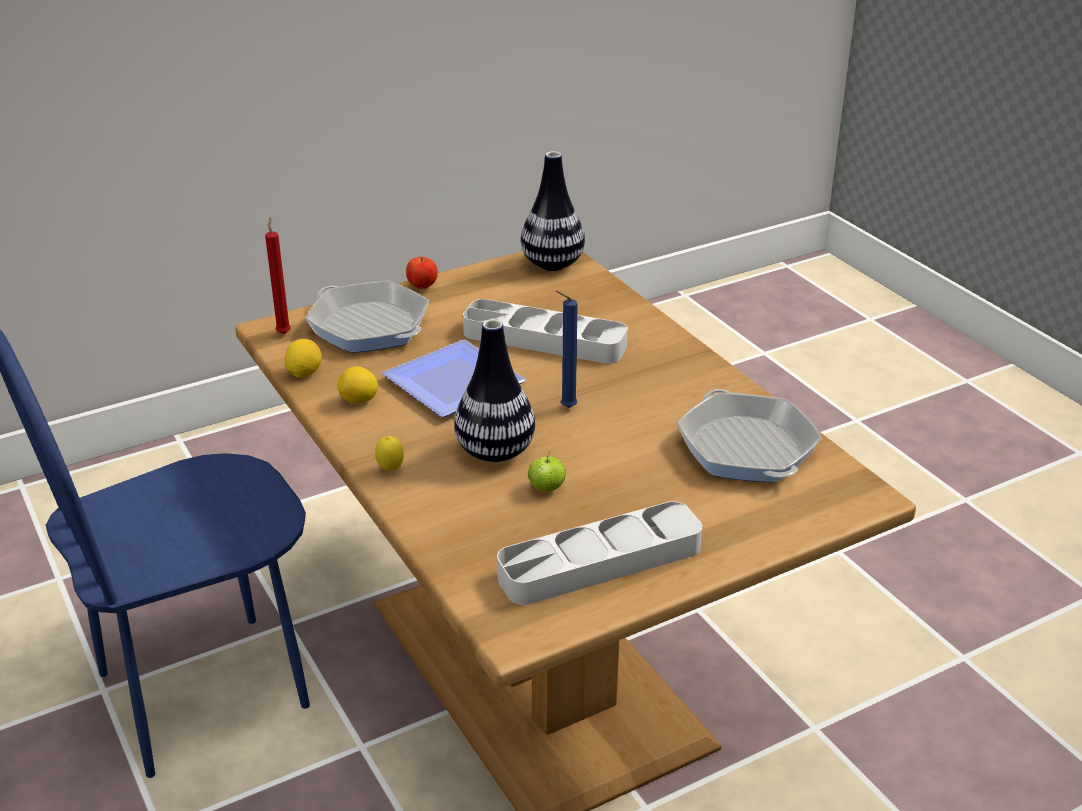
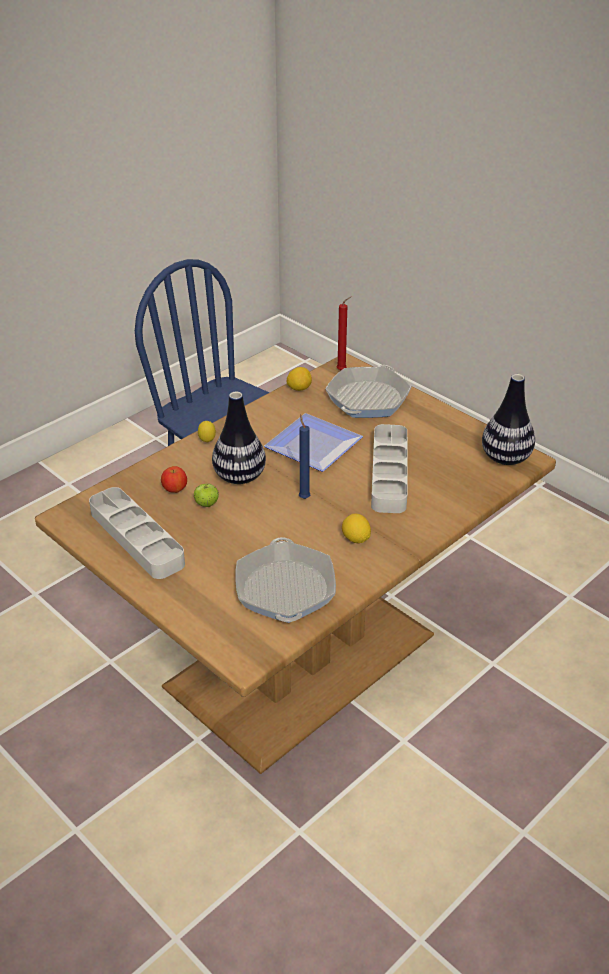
camera: 75 degrees right, 5 degrees up
(359, 401) = (277, 415): lemon -> lemon (355, 539)
(422, 286) = (434, 408): apple -> apple (175, 490)
(746, 448) = (285, 589): frying pan -> frying pan turned 120 degrees clockwise

